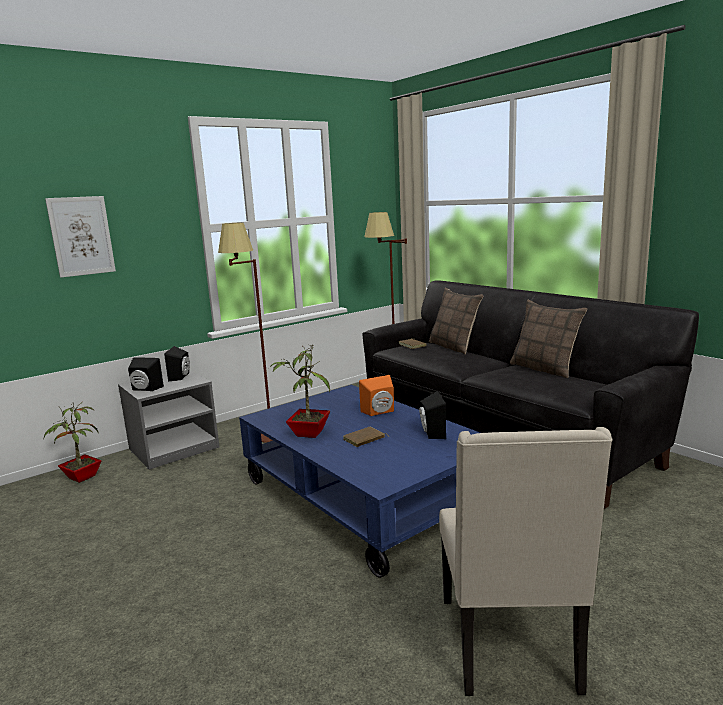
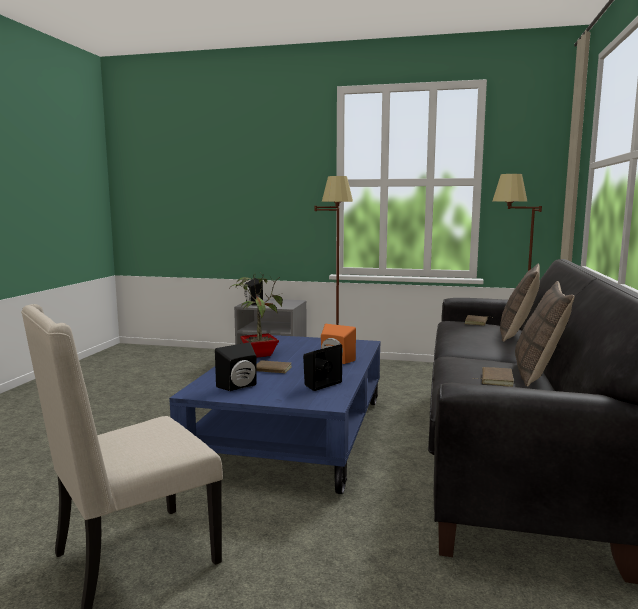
camera: 50 degrees right, 5 degrees down
(80, 478) = (205, 356): potted plant -> none
(81, 236) = (244, 182): picture -> none
(181, 377) = (288, 303): black speaker -> black speaker (239, 387)
(554, 379) = (495, 379): none -> brown book

